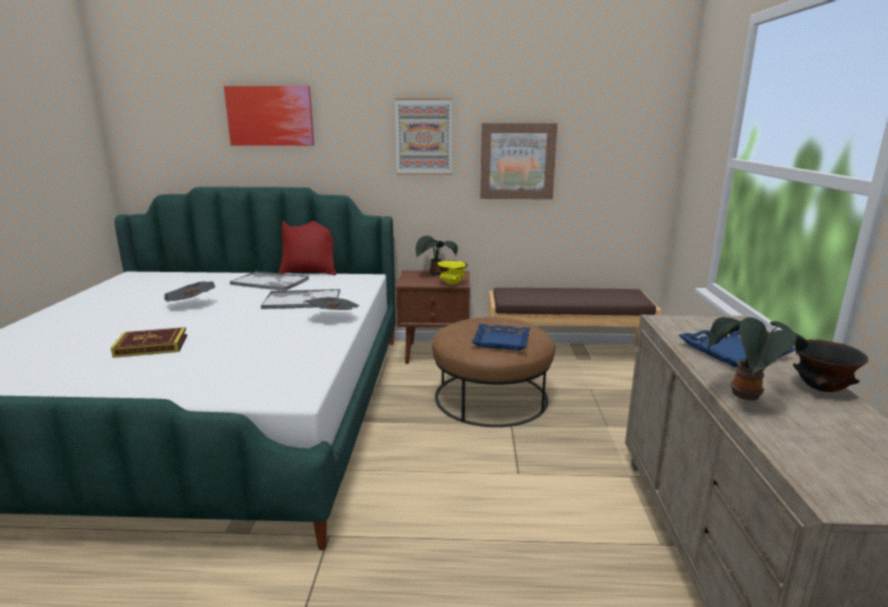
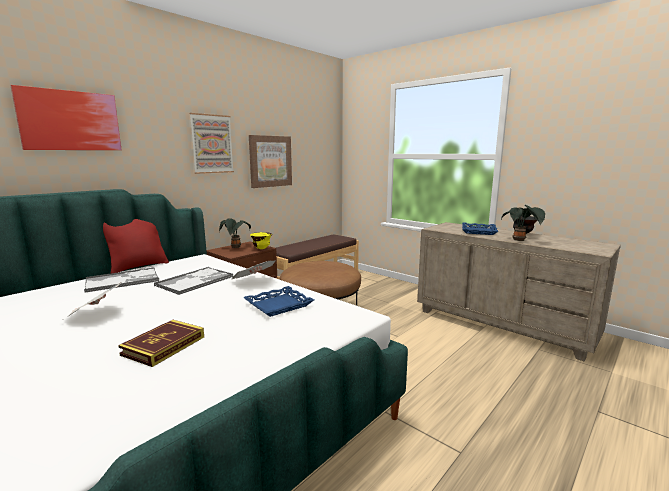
camera: 50 degrees left, 5 degrees down
(501, 341) = (335, 270): blue tray -> blue tray (279, 305)

